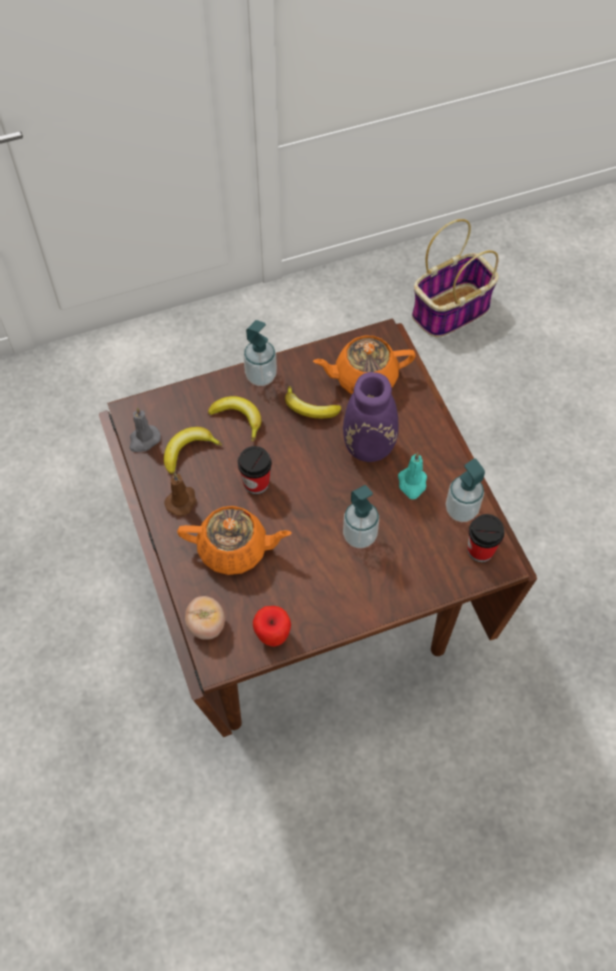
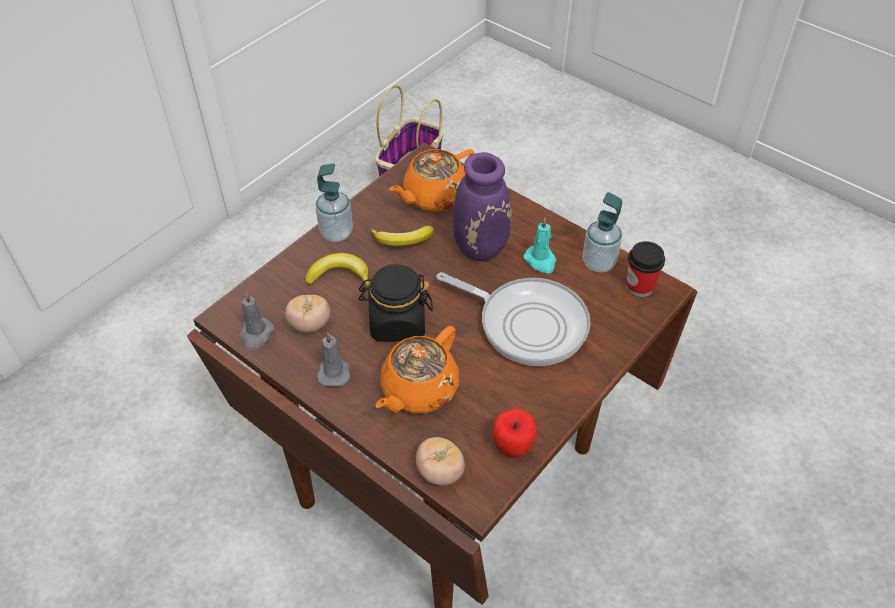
camera: 30 degrees left, 10 degrees down
(182, 501) = (334, 372): brown candle -> grey candle
(188, 451) = (310, 325): banana -> tomato
(234, 549) = (418, 390): orange teapot -> orange teapot turned 150 degrees clockwise
(256, 483) = (397, 323): cup -> black jar
(359, 536) = (527, 323): soap dispenser -> frying pan

